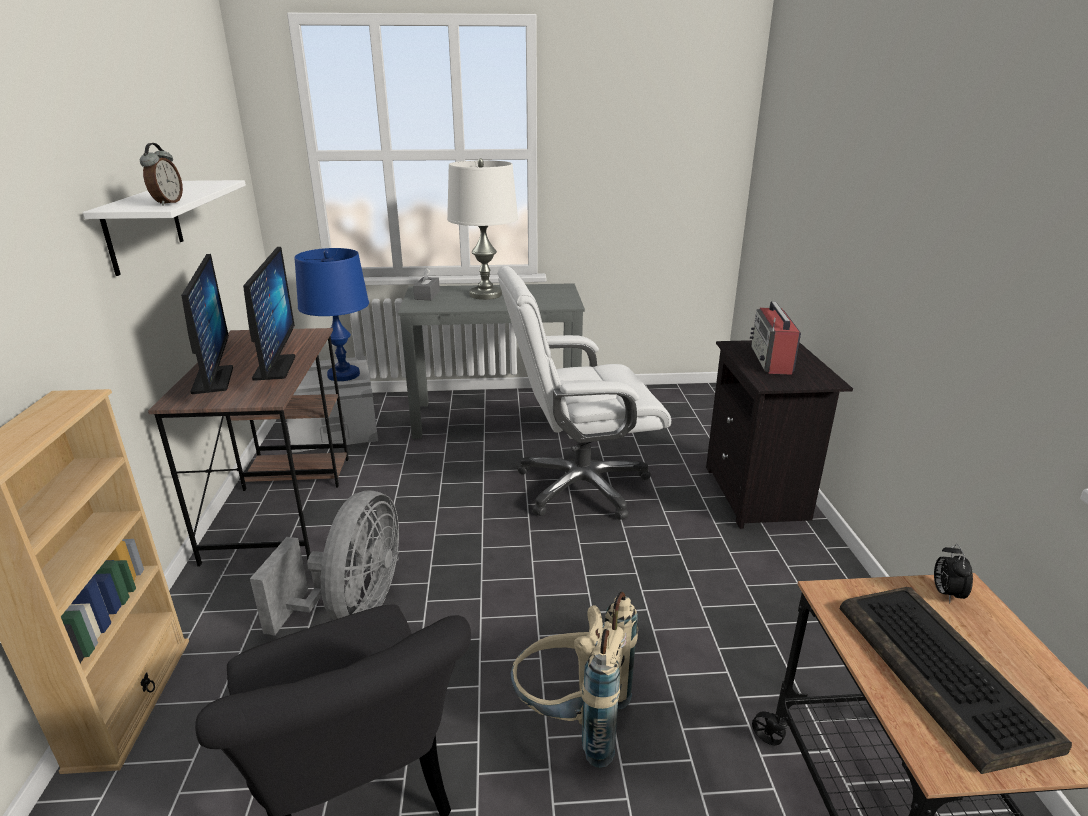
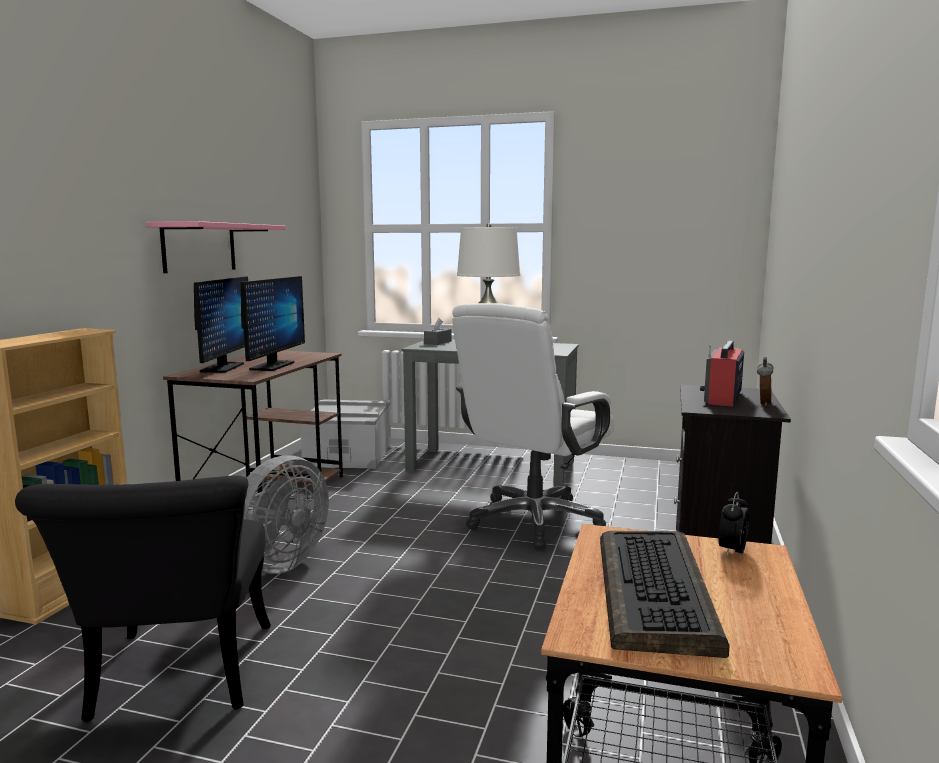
camera: 20 degrees right, 15 degrees down
(144, 226) = (199, 247): white shelf -> pink shelf
(167, 203) = (204, 221): alarm clock -> alarm clock (762, 403)
(343, 375) = (361, 409): blue table lamp -> none
(572, 722) = (393, 675): beige backpack -> none
(580, 486) = (534, 521): white office chair -> white office chair turned 60 degrees counterclockwise

